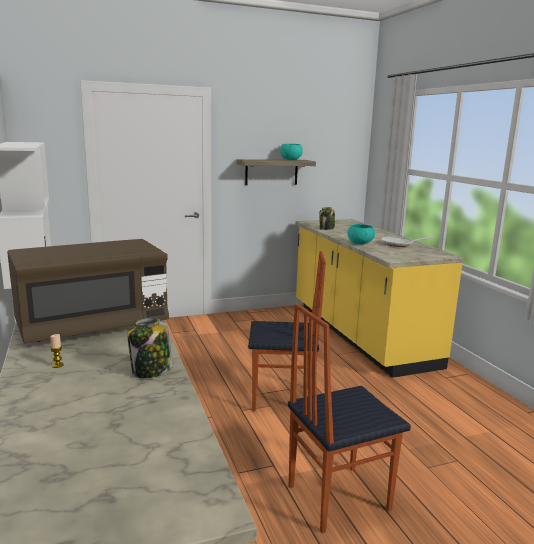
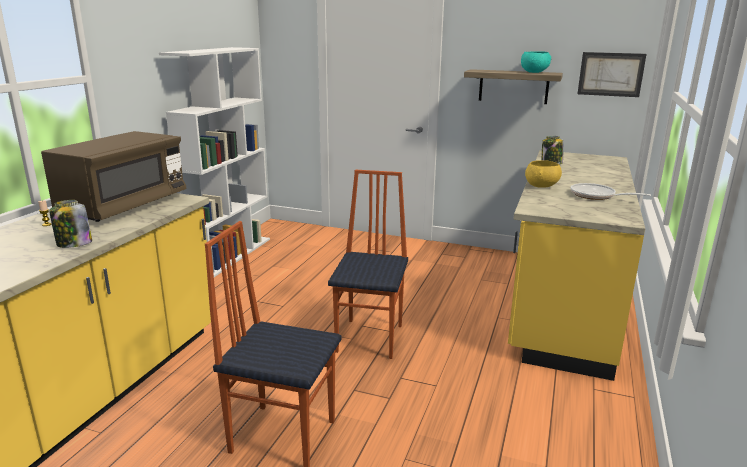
camera: 40 degrees right, 5 degrees up
(93, 326) = (124, 206): brown microwave -> brown microwave turned 75 degrees counterclockwise
(282, 399) = (371, 338): chair -> chair turned 120 degrees counterclockwise
(337, 159) = (610, 74): none -> picture
(360, 244) = (541, 186): turquoise bowl -> yellow bowl

